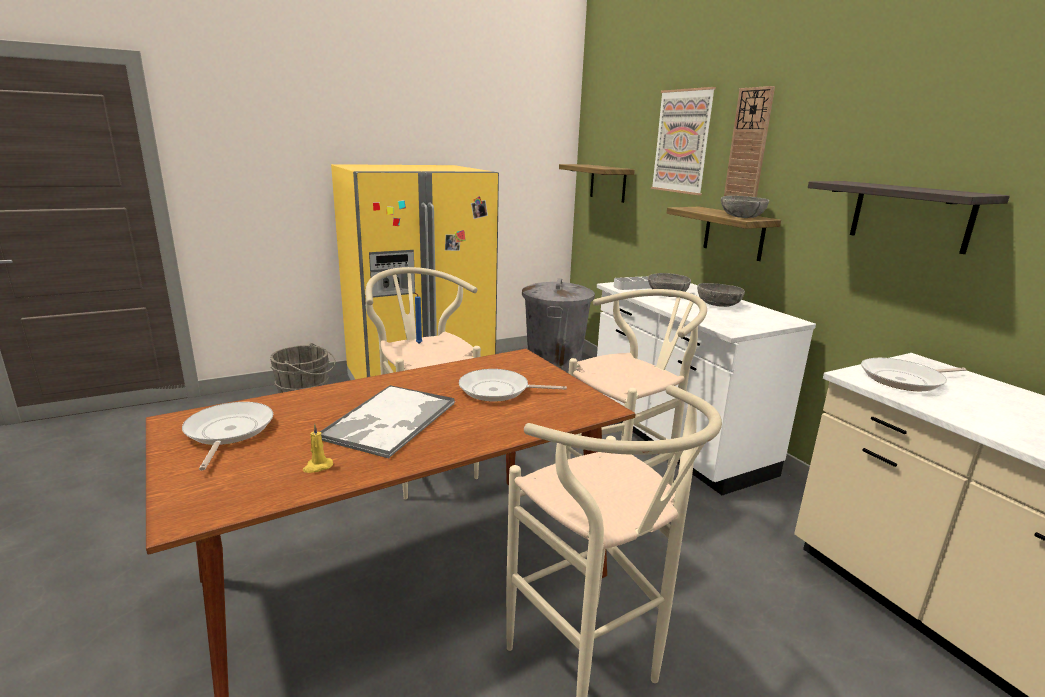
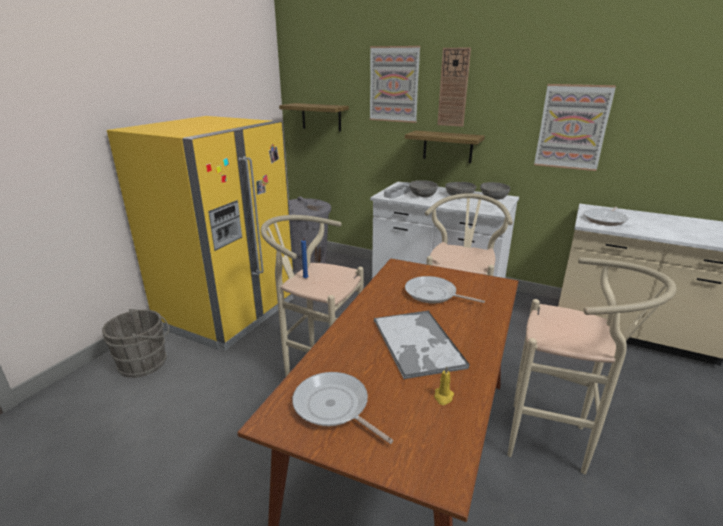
camera: 35 degrees left, 5 degrees up
(498, 391) = (433, 294): frying pan -> frying pan turned 60 degrees clockwise
(742, 216) = (463, 136): grey bowl -> grey bowl (493, 197)
(910, 216) = (572, 127): shelf -> picture

